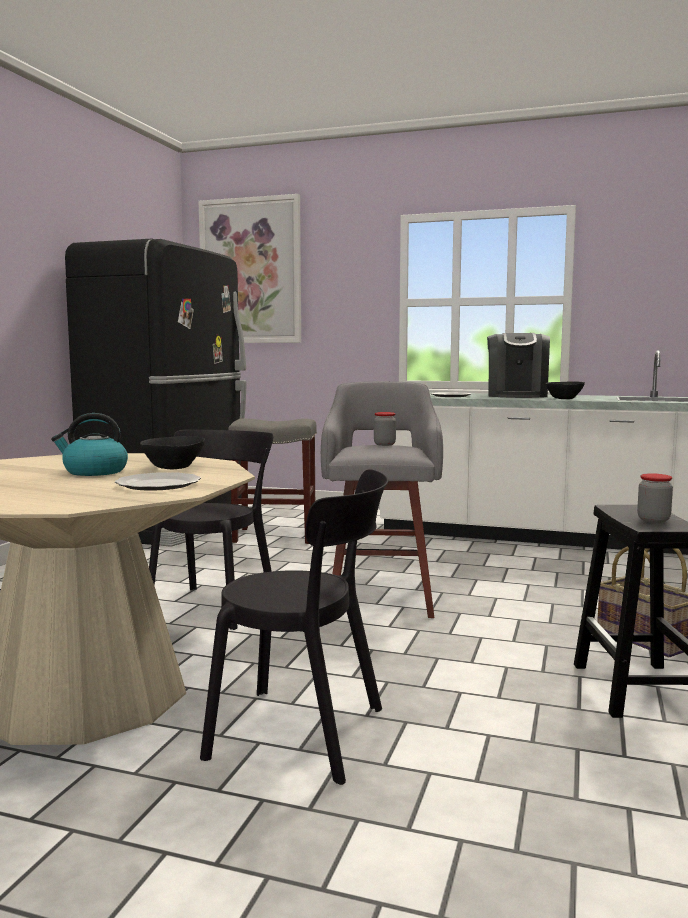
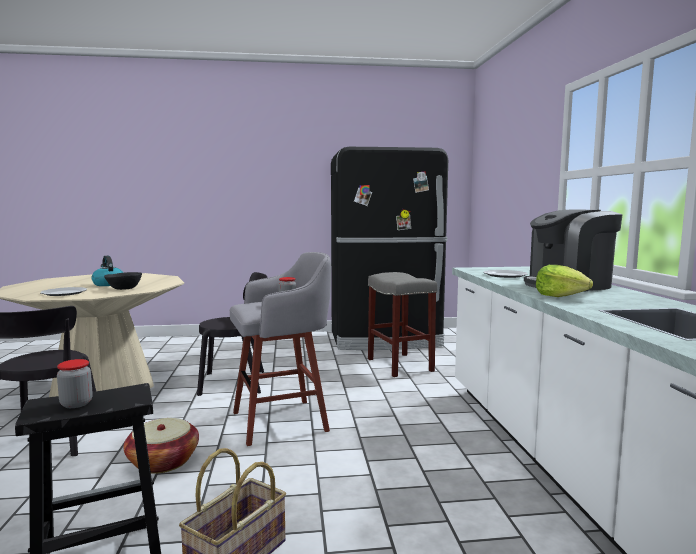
camera: 65 degrees right, 0 degrees up
(250, 271) = (494, 155): picture -> none
(442, 657) = (163, 461): none -> basket
(563, 398) = (560, 296): black bowl -> lettuce

